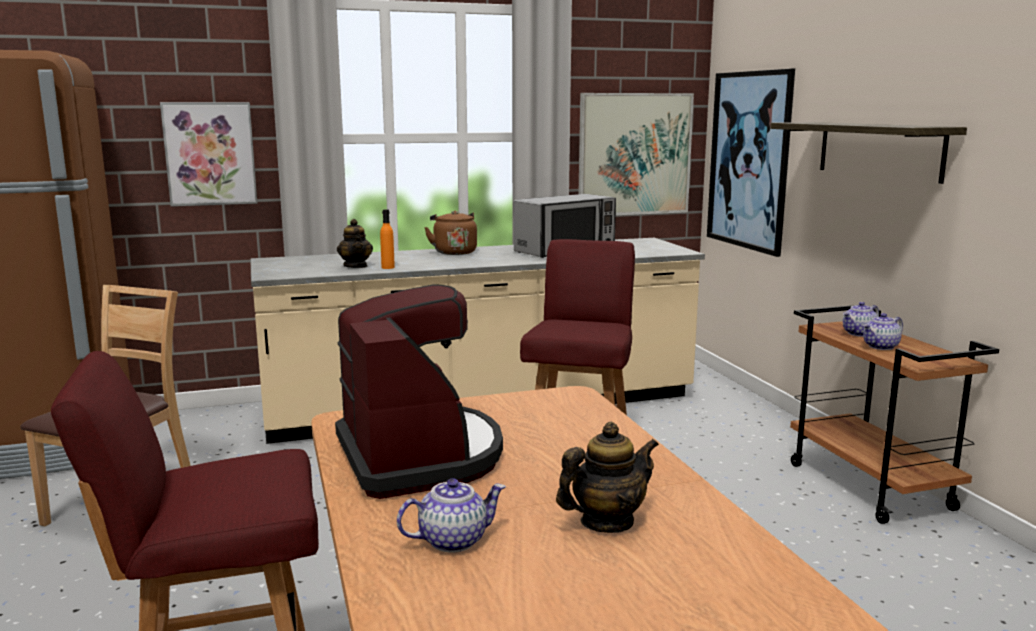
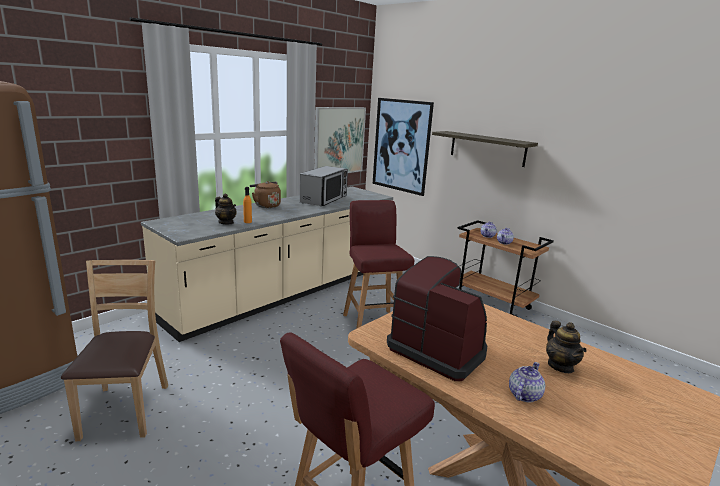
camera: 30 degrees left, 5 degrees up
(210, 154) = (101, 150): picture -> none
(606, 522) = (560, 366): teapot -> teapot turned 135 degrees clockwise

